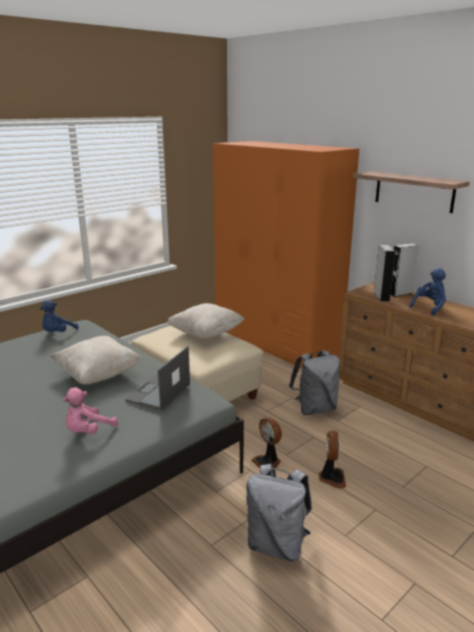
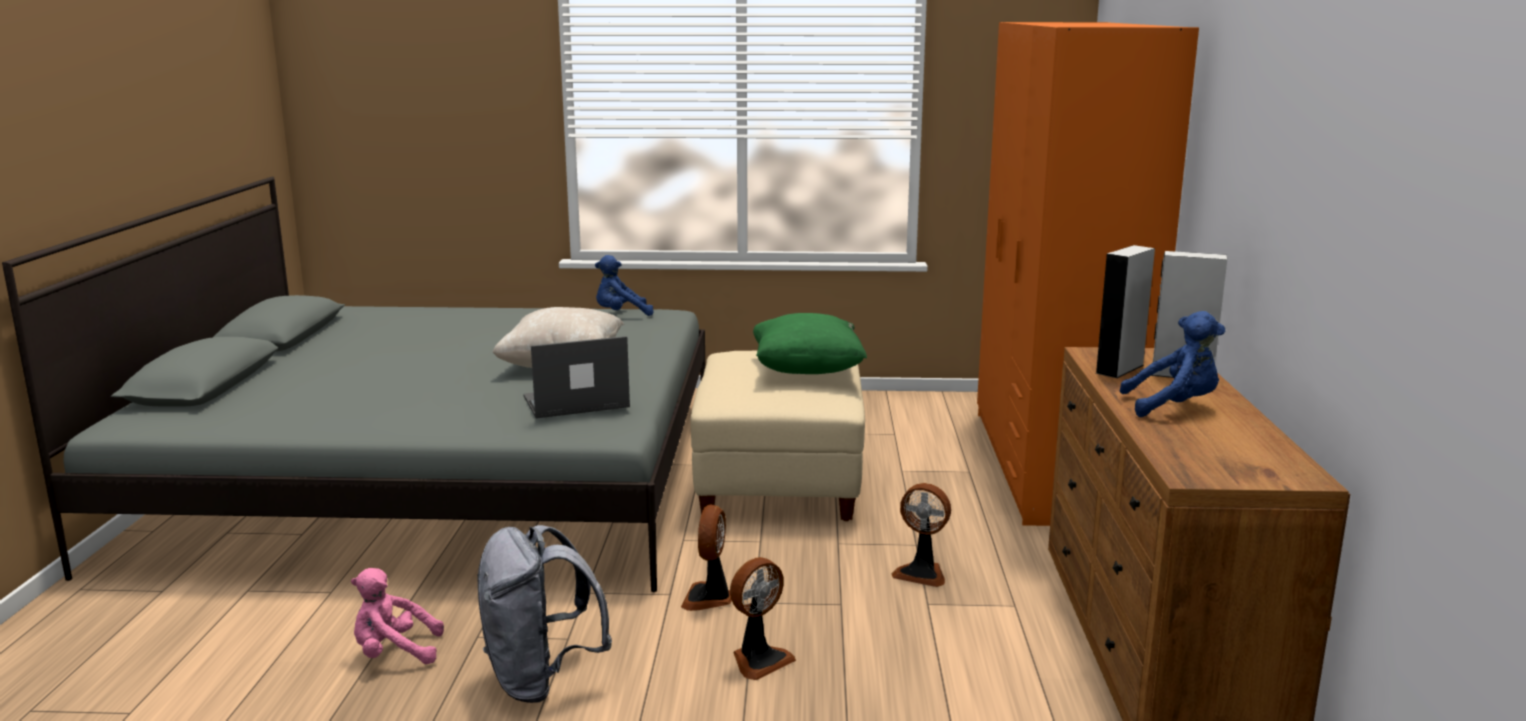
camera: 45 degrees right, 5 degrees down
(88, 431) = (432, 409): pink plush toy -> pink plush toy (394, 653)
(206, 334) = (807, 371): beige pillow -> green pillow
(315, 408) = (922, 573): grey backpack -> fan
(414, 191) = (1250, 128): shelf -> none

